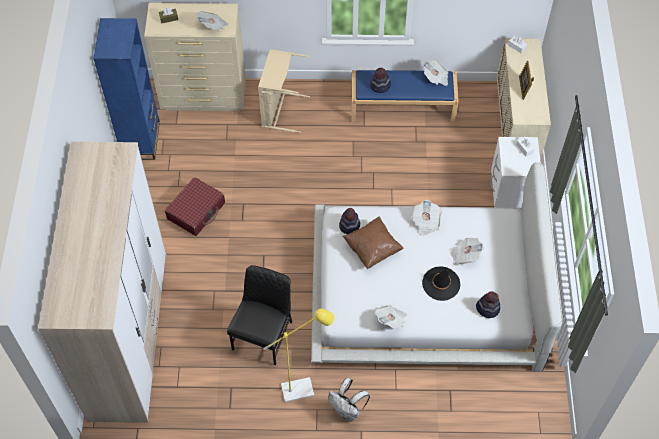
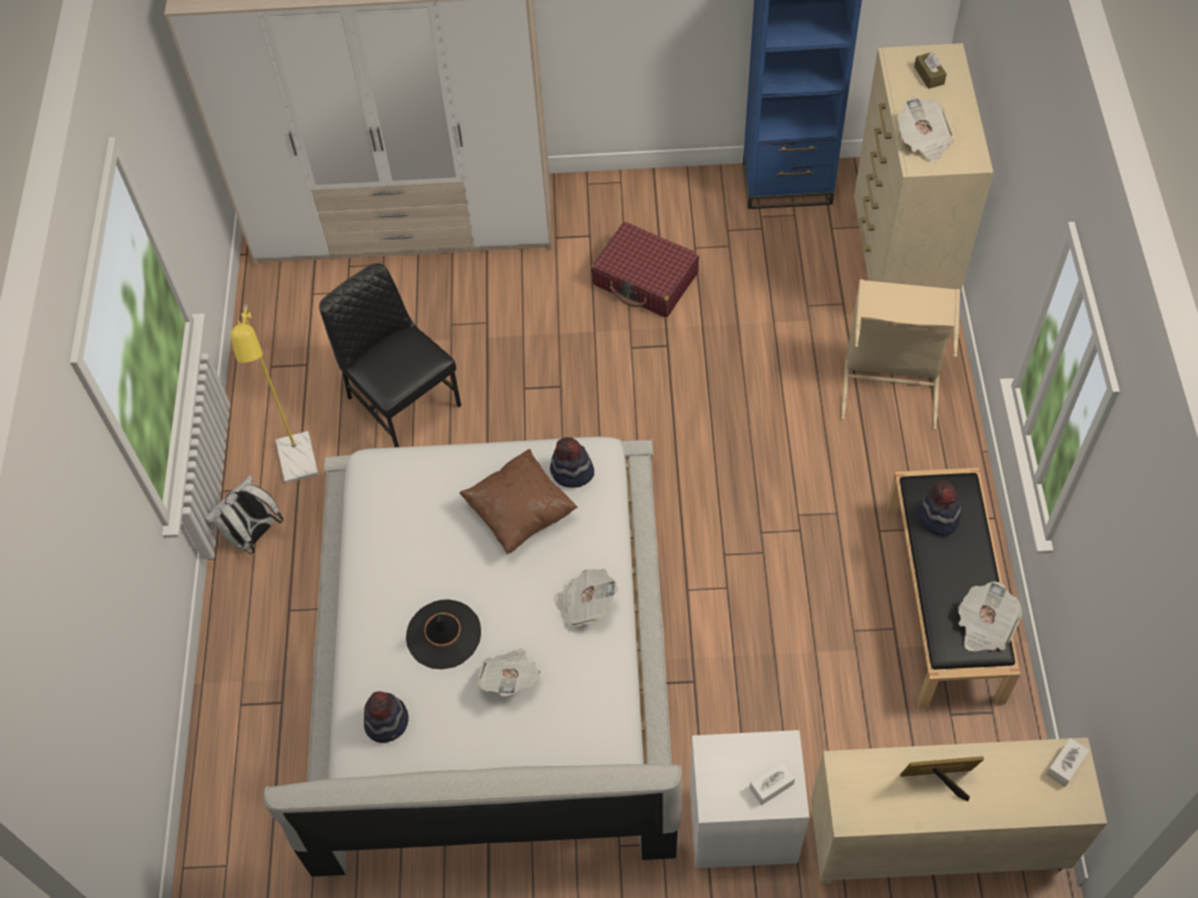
camera: 90 degrees right, 0 degrees up
(264, 335) = (401, 401): black chair -> black chair turned 150 degrees counterclockwise
(391, 320) = (367, 550): newspaper -> none
(403, 106) = (944, 602): blue bench -> black bench

